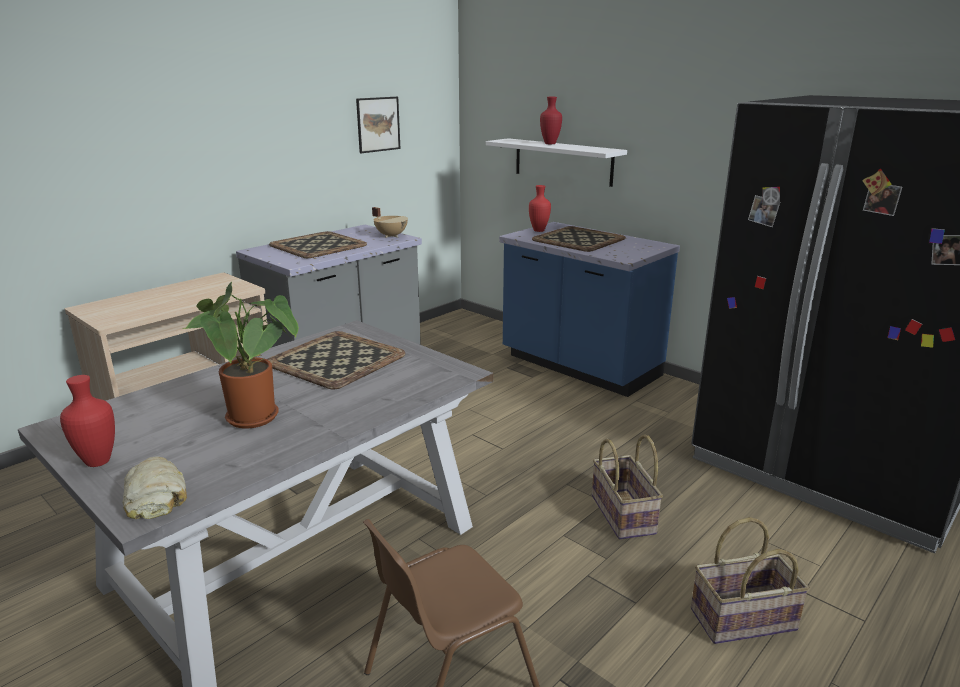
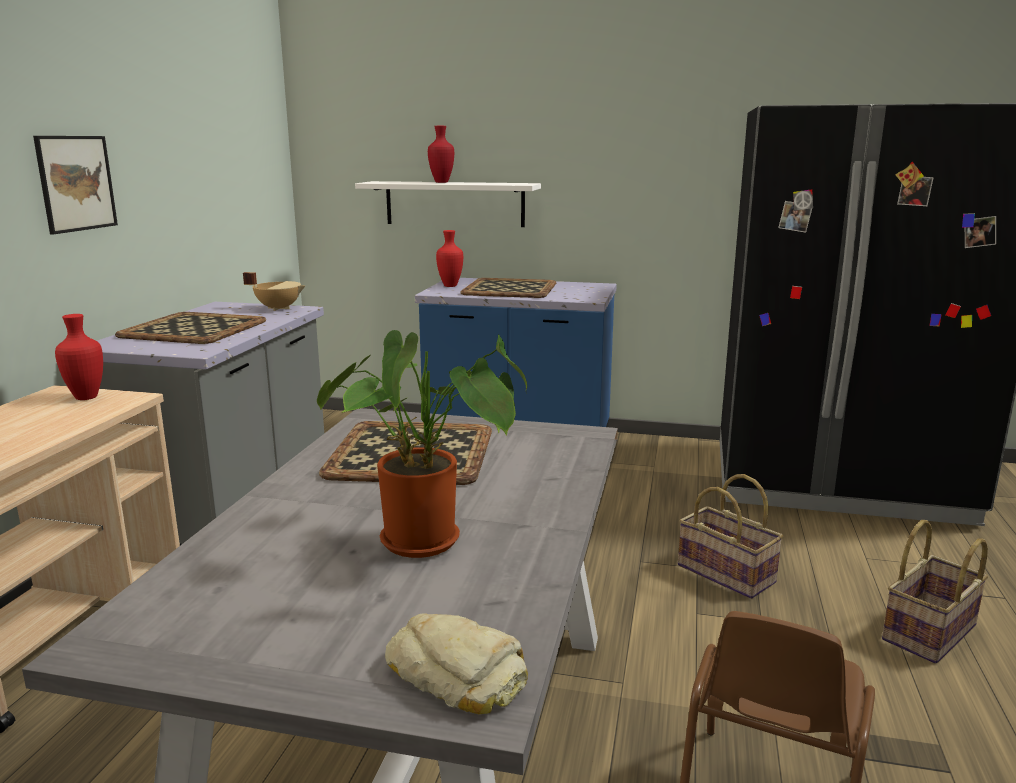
camera: 30 degrees left, 5 degrees down
(97, 462) = (277, 666): red vase -> red vase (86, 398)
(378, 124) = (215, 163): picture -> picture (76, 183)

